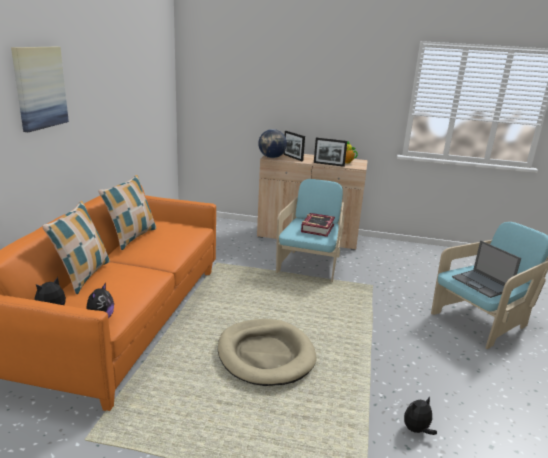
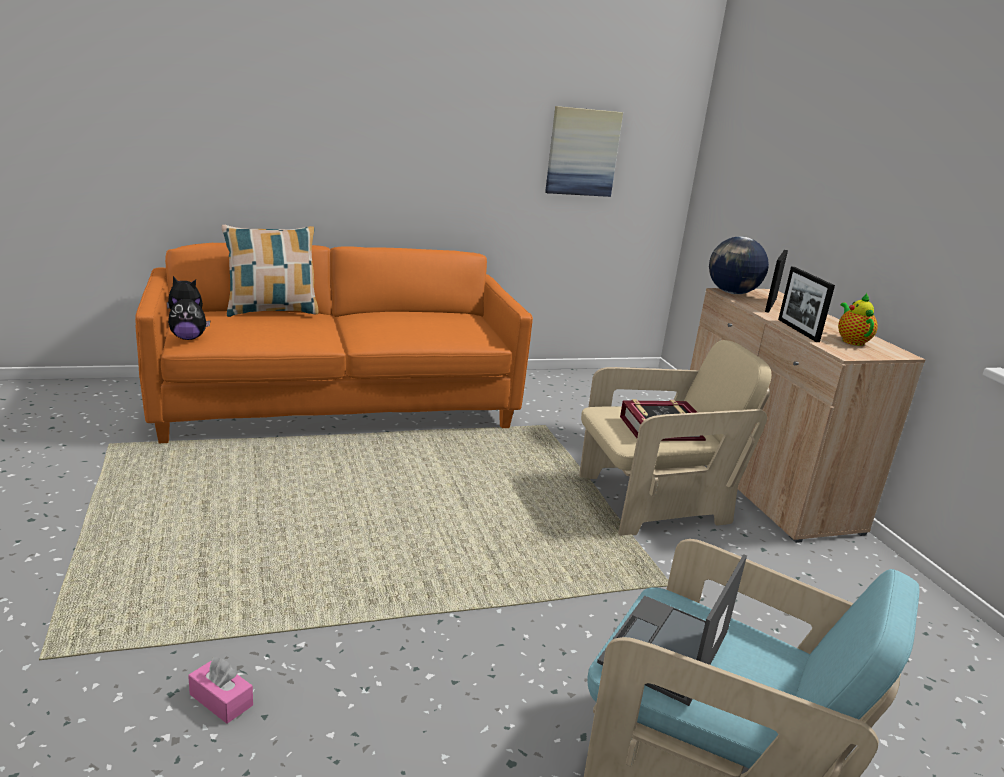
camera: 60 degrees right, 0 degrees up
(40, 87) = (337, 87): picture -> picture (582, 152)
(132, 237) = (396, 311): pillow -> none
(265, 355) = (334, 515): beige dog bed -> none
(309, 265) = (653, 502): turquoise armchair -> beige armchair
(416, 430) = (221, 700): plush toy -> pink tissue box

